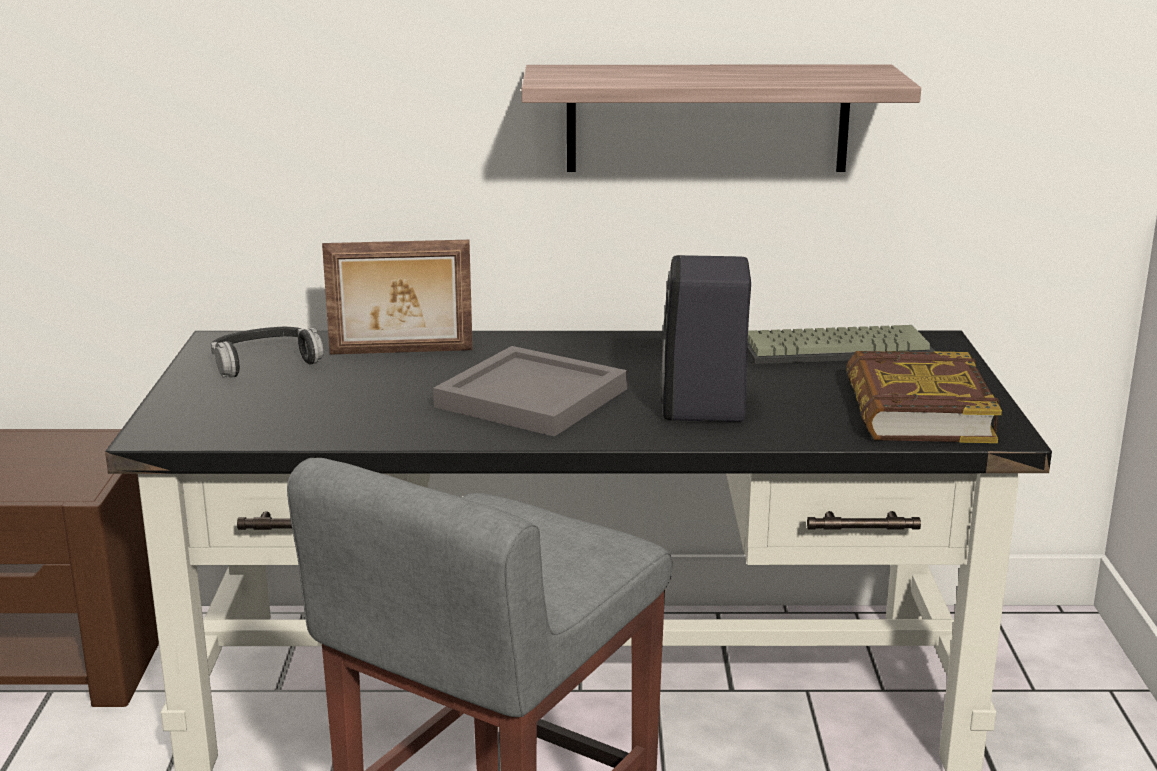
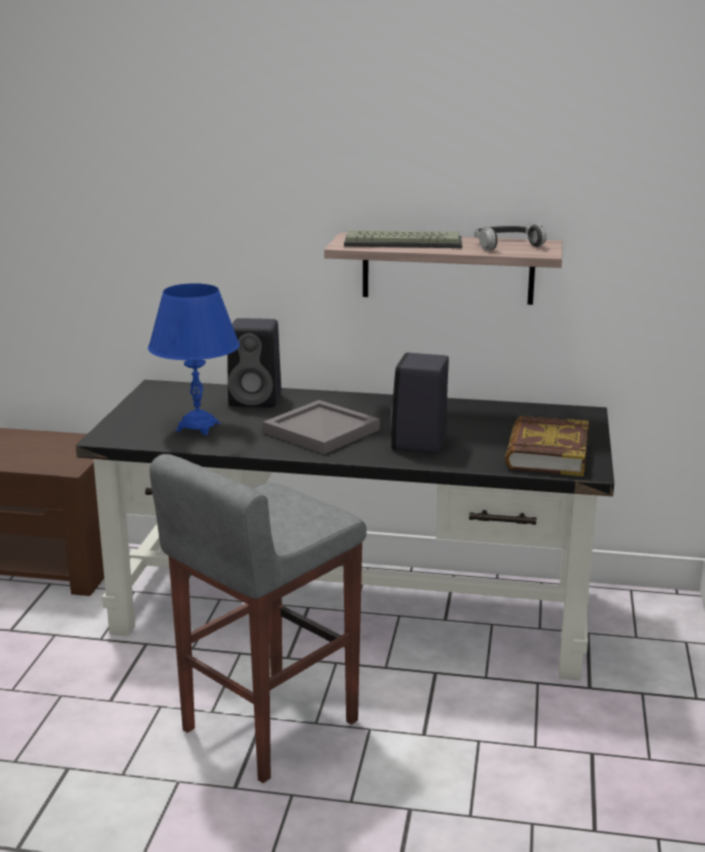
camera: 10 degrees right, 0 degrees up
(265, 362) = (177, 401): headphones -> headphones (507, 245)
(317, 405) = (198, 427): none -> blue table lamp
(401, 352) = (257, 400): picture frame -> black speaker
(837, 348) = (521, 413): keyboard -> keyboard (404, 242)

